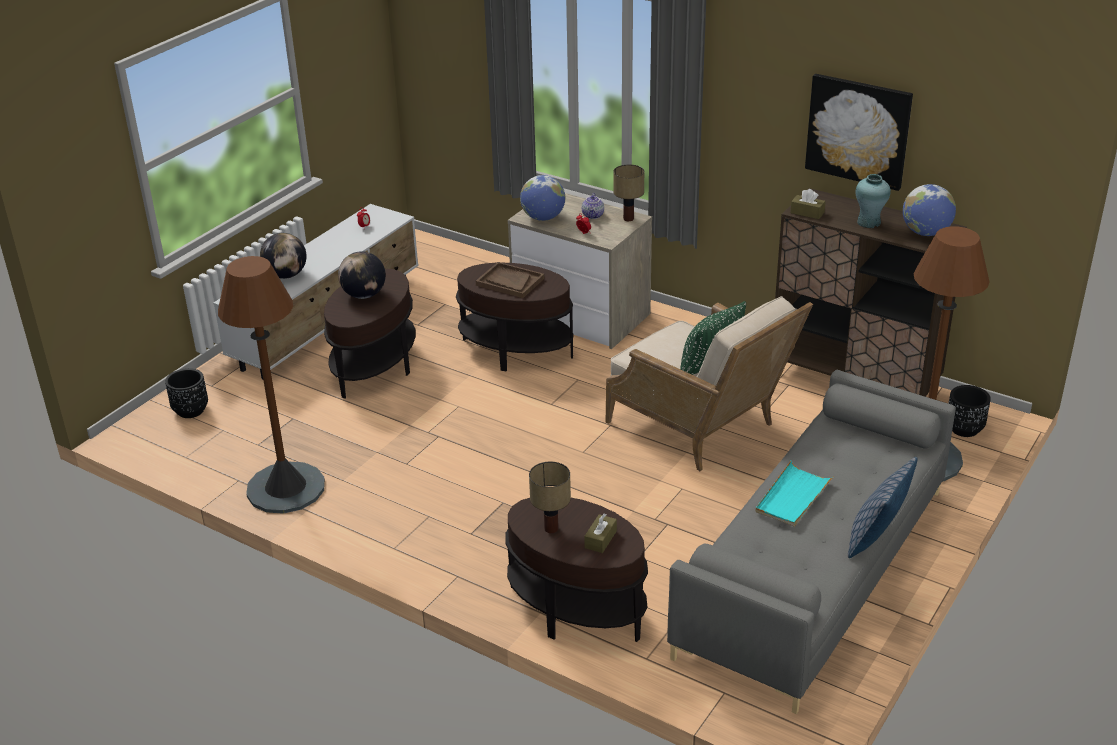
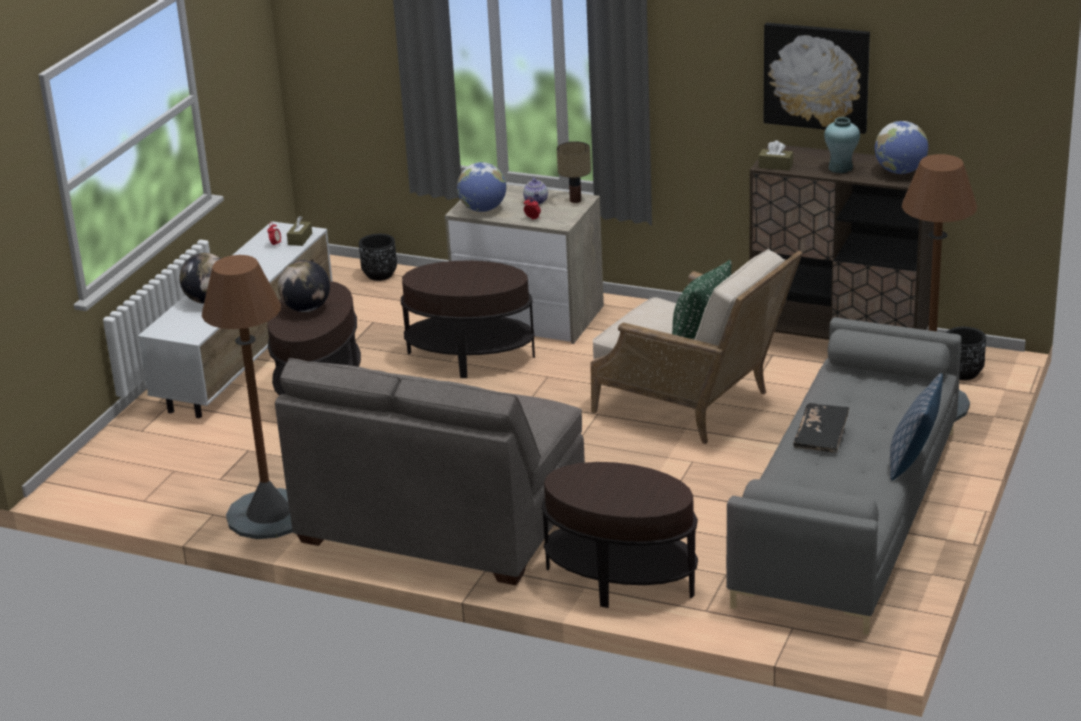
camera: 10 degrees left, 5 degrees down
(190, 410) = (128, 457): black planter -> black planter (379, 275)
(436, 513) = (442, 516): none -> grey sofa
(510, 282) = (461, 279): brown tray -> none
(552, 528) = (594, 490): table lamp -> none
(600, 539) = (647, 493): brown tissue box -> brown tissue box (300, 239)
(793, 497) = (821, 437): turquoise tray -> black book

